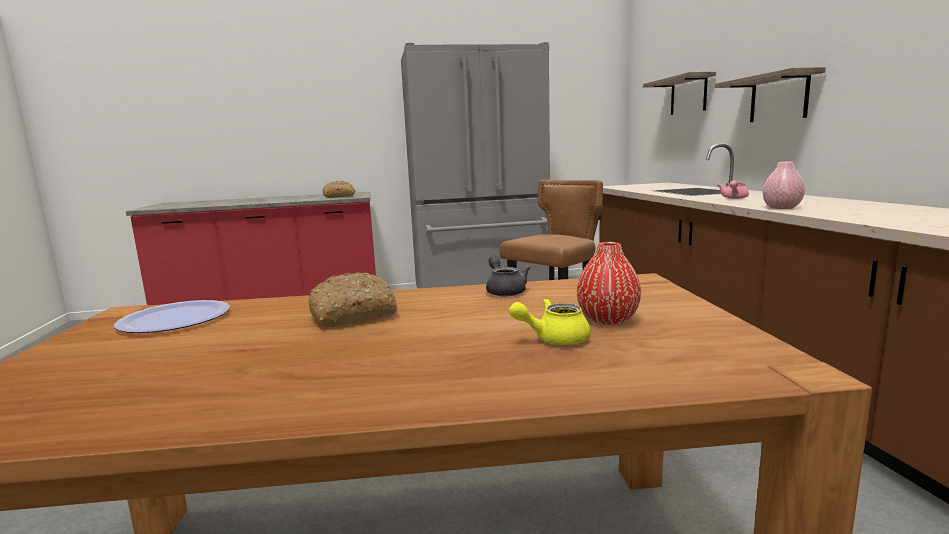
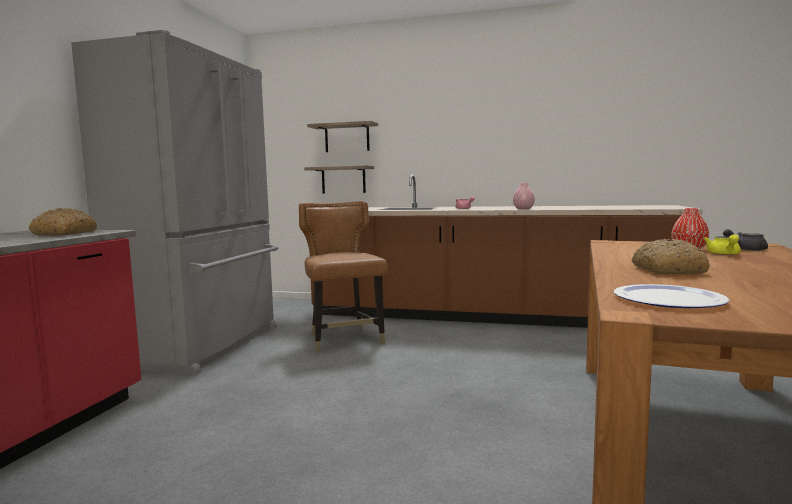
camera: 65 degrees left, 5 degrees down
(505, 291) = (617, 253): grey teapot -> grey teapot (745, 249)
(778, 98) = (442, 146): shelf -> shelf (343, 180)

